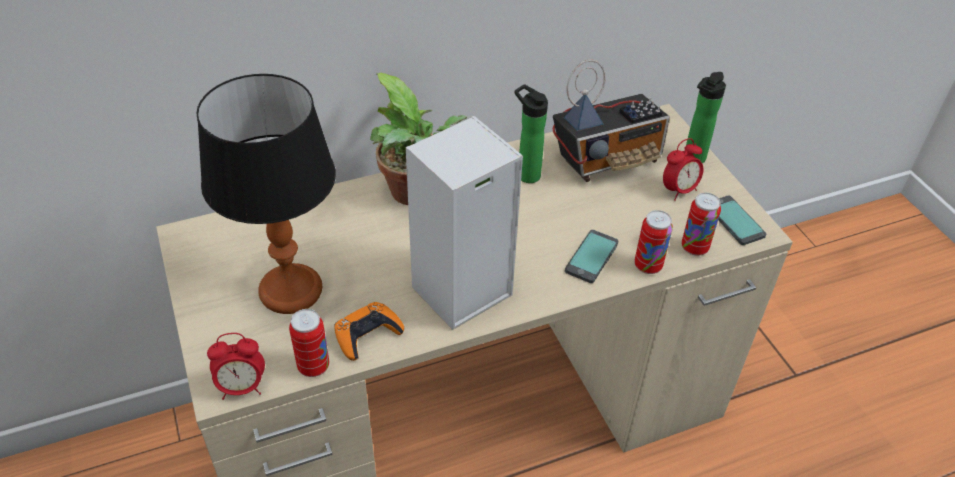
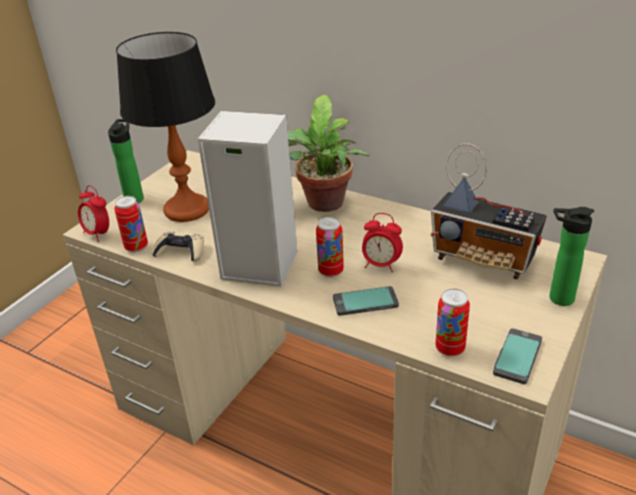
camera: 55 degrees right, 10 degrees down
(367, 335) = (181, 251): orange game controller -> beige game controller
(526, 174) = (409, 233): bottle -> bottle (135, 198)
(648, 266) = (394, 333): can -> can (331, 271)
(679, 190) = (506, 309): alarm clock -> alarm clock (381, 265)

